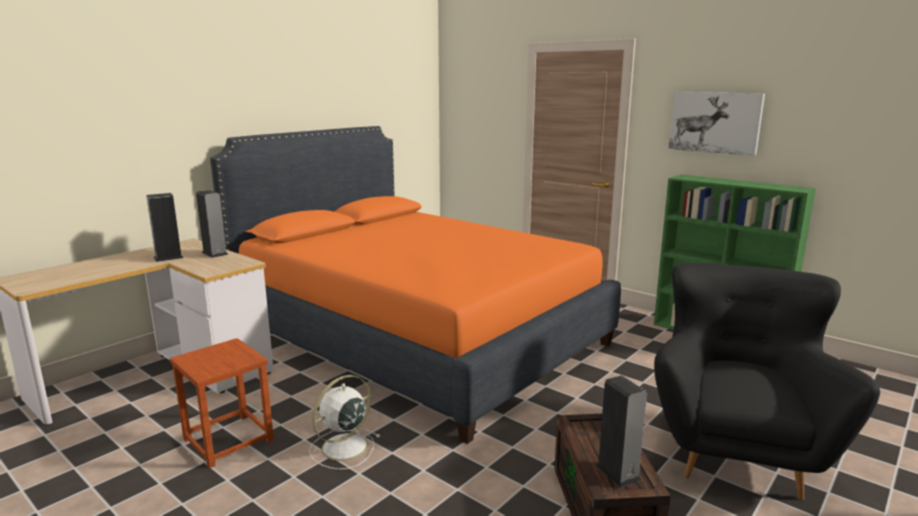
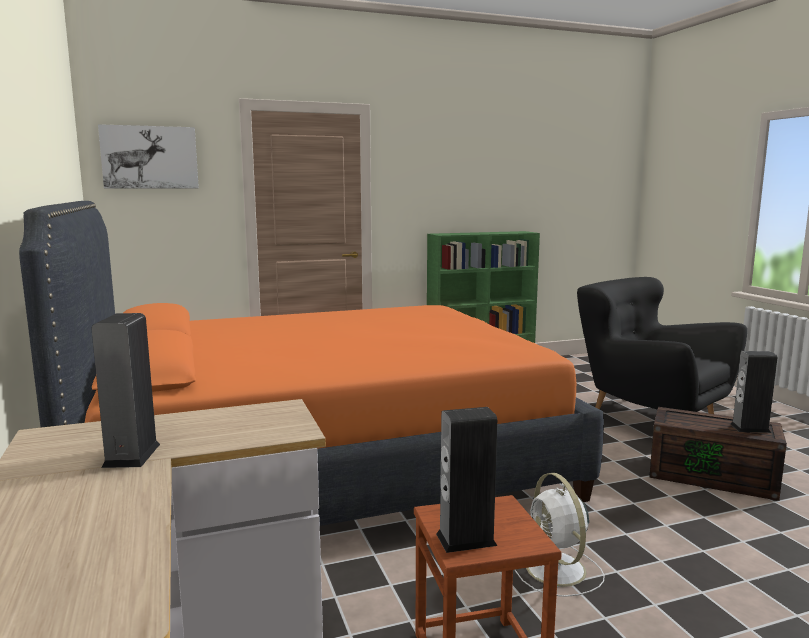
camera: 60 degrees left, 5 degrees down
(215, 253) = (181, 421): speaker -> speaker (466, 539)
(715, 122) = (449, 184): picture -> picture (150, 157)

